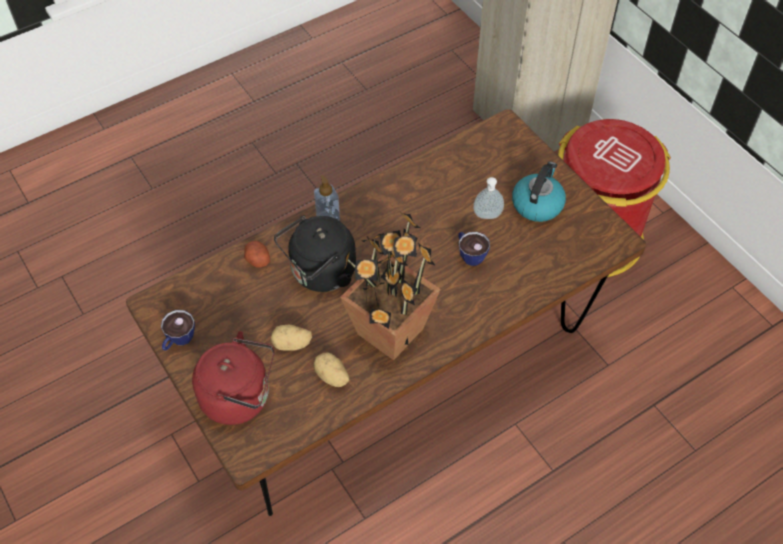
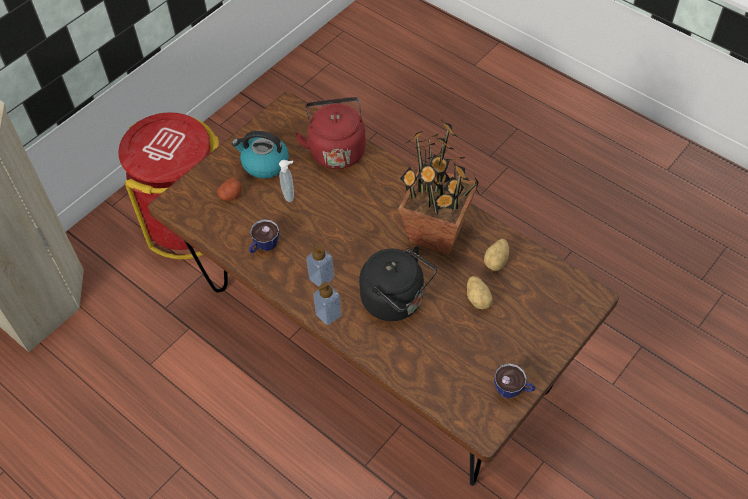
camera: 105 degrees left, 0 degrees up
(240, 397) = (545, 320): red kettle -> red kettle (336, 149)
(257, 259) = (398, 358): potato -> potato (231, 195)
(372, 221) = (321, 278): none -> soap dispenser
(469, 254) = (336, 198): cup -> cup (263, 246)

